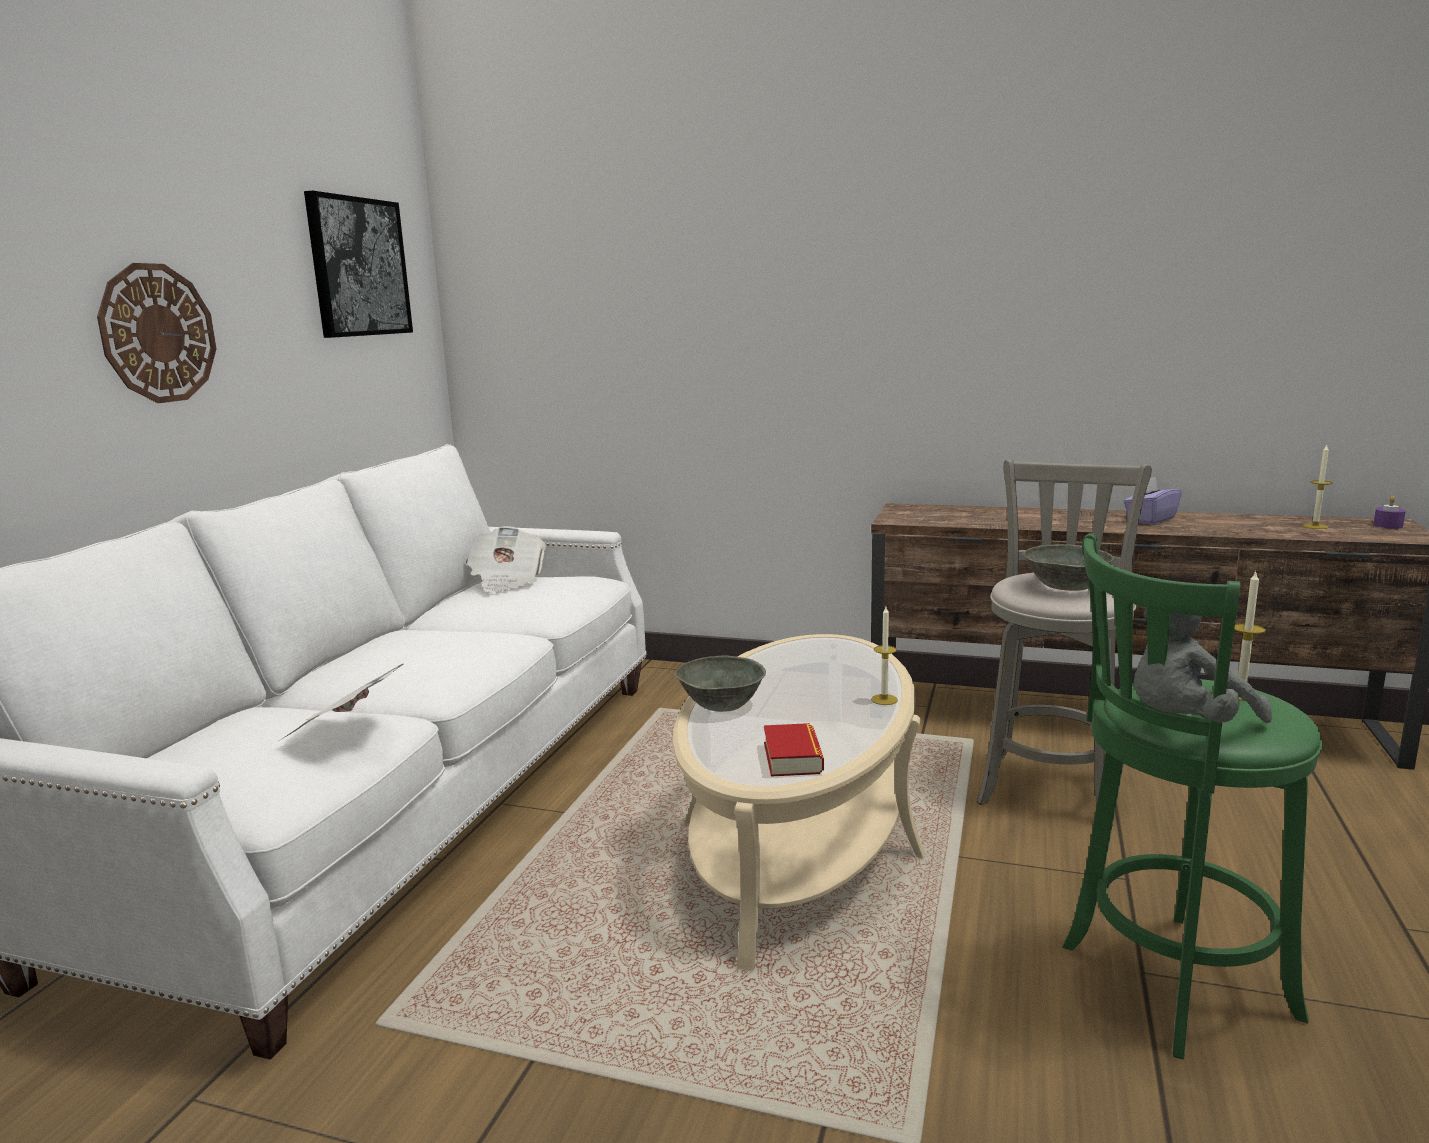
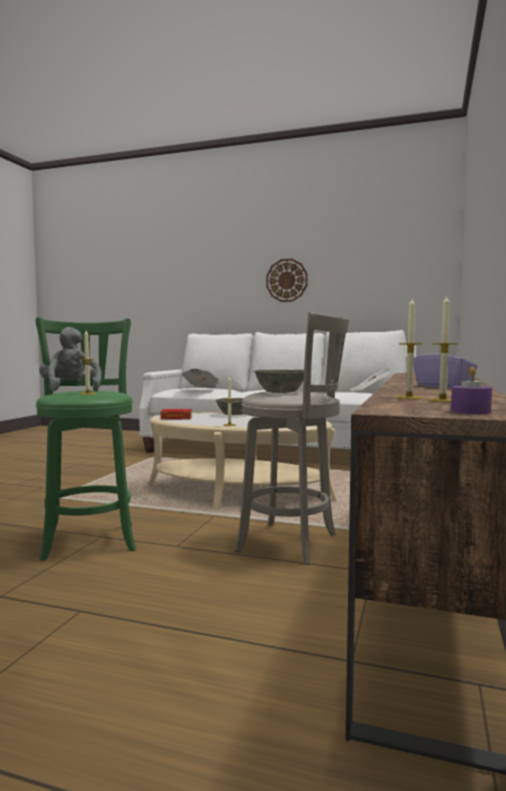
camera: 90 degrees right, 10 degrees down
(358, 267) = (394, 252): picture -> none
(1304, 531) = (409, 397): none -> candle

